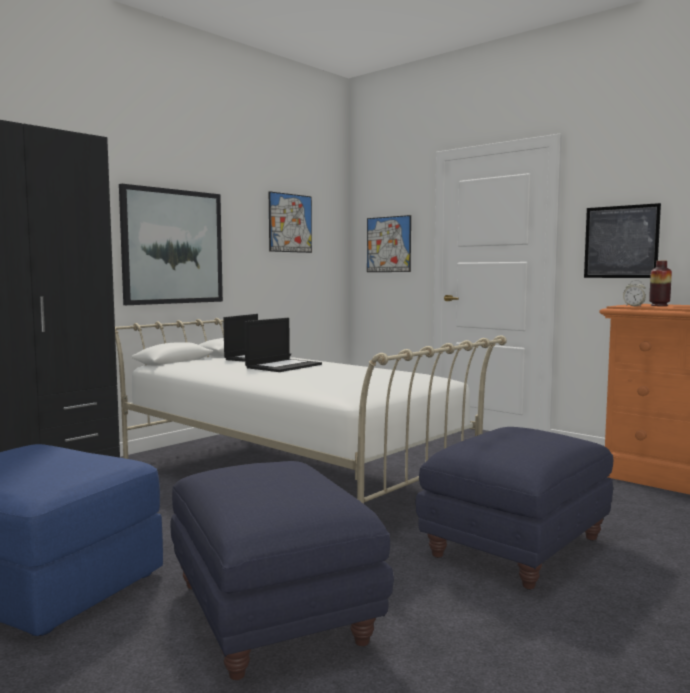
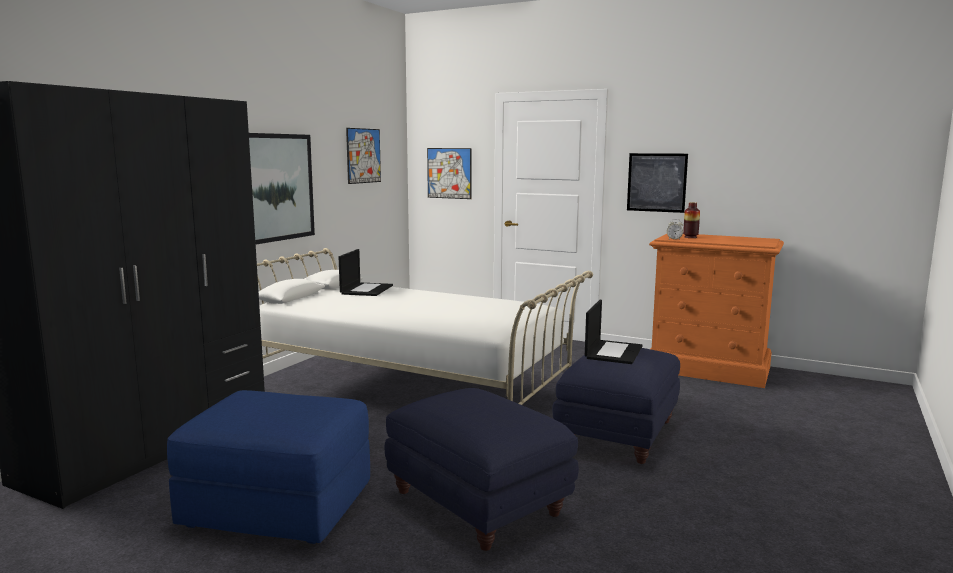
camera: 15 degrees left, 5 degrees up
(283, 366) = (402, 299): laptop -> laptop (613, 352)

